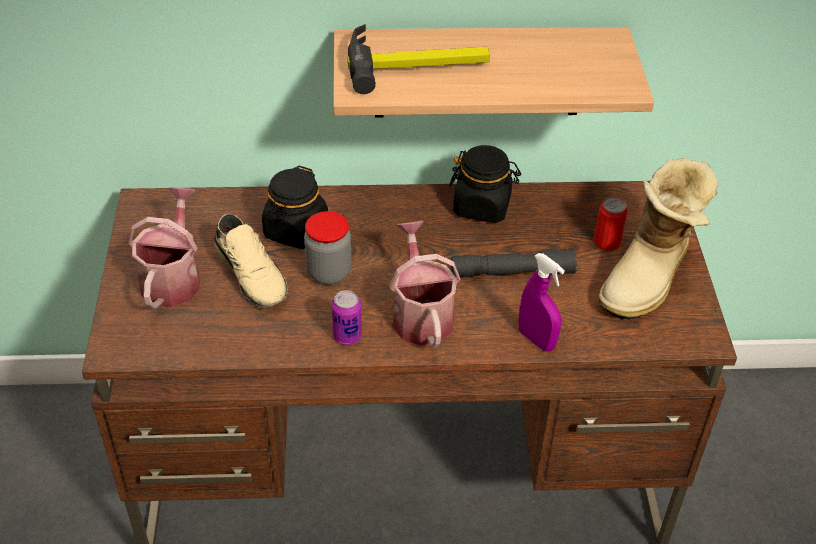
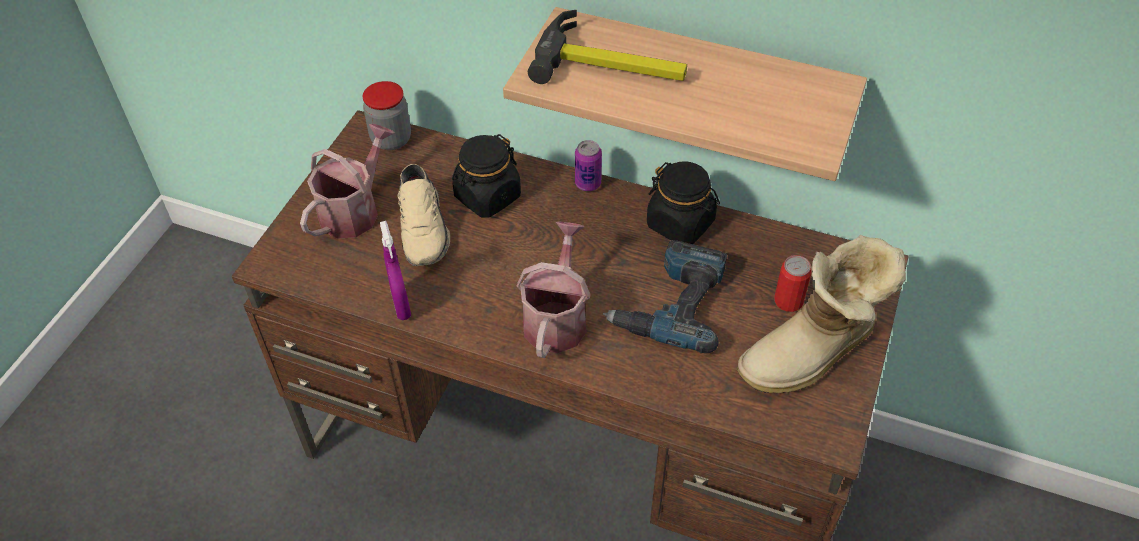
camera: 25 degrees right, 5 degrees up
(329, 272) = (494, 248): jar -> jar (391, 139)
(347, 336) = (475, 318): can -> can (588, 184)
(512, 272) = (671, 303): grey flashlight -> power drill
(536, 339) = (654, 382): purple spray bottle -> purple spray bottle (401, 305)

